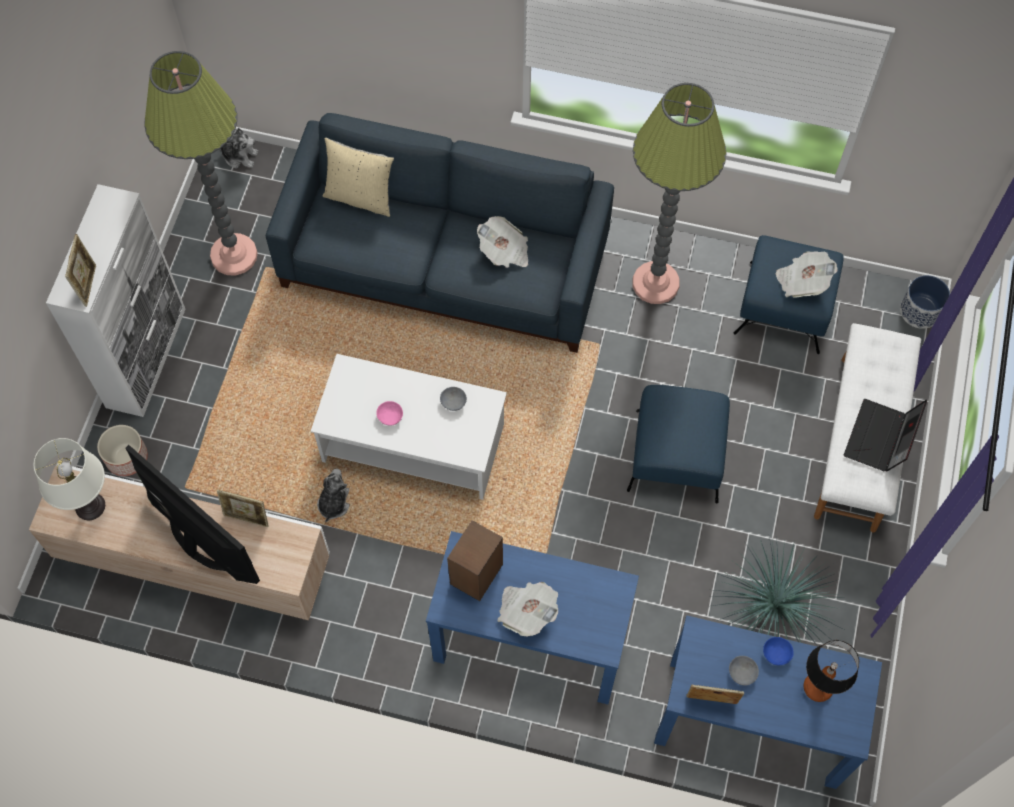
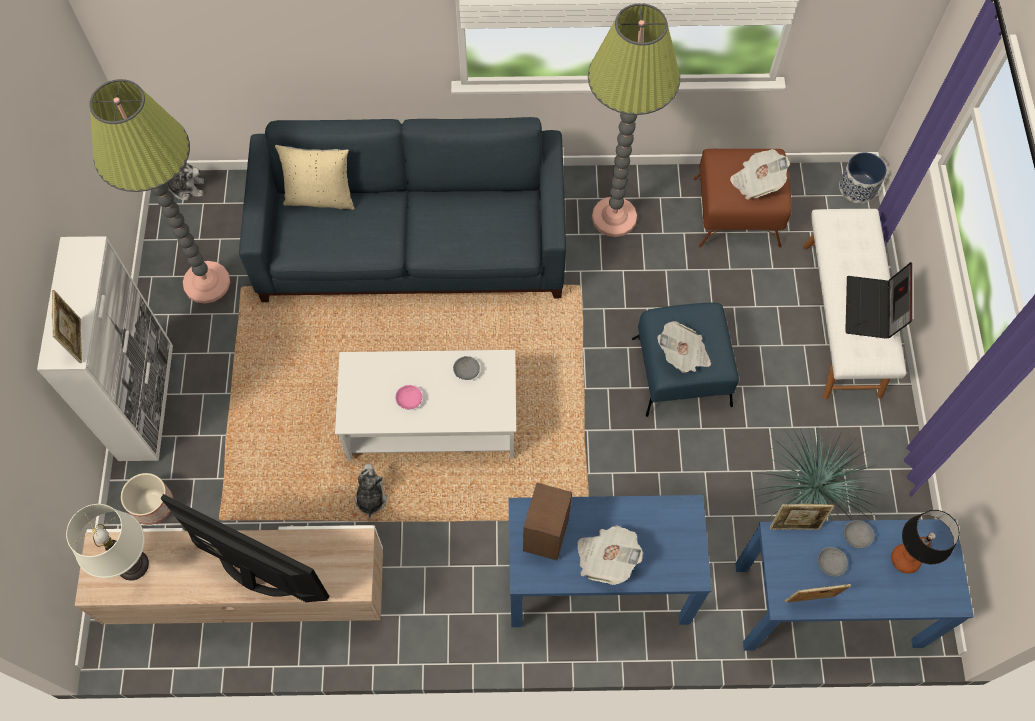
camera: 15 degrees left, 0 degrees up
(247, 519) = (298, 536): picture frame -> picture frame (794, 526)
(504, 251) = (474, 217): newspaper -> newspaper (683, 355)
(777, 652) = (856, 535): blue bowl -> grey bowl
(783, 306) = (736, 211): blue ottoman -> brown ottoman

